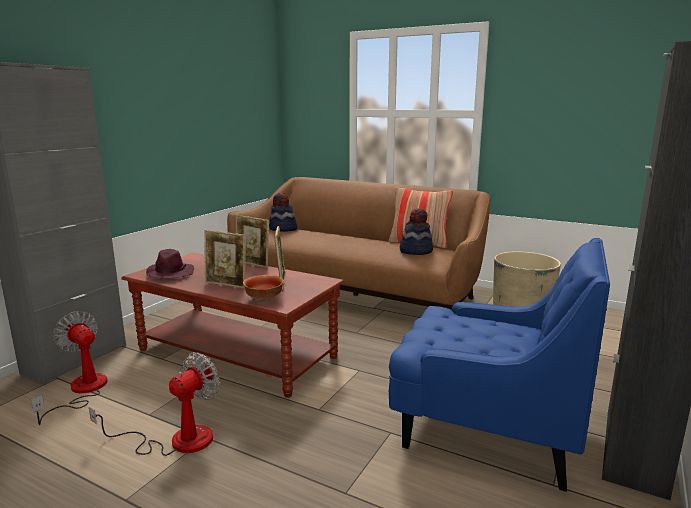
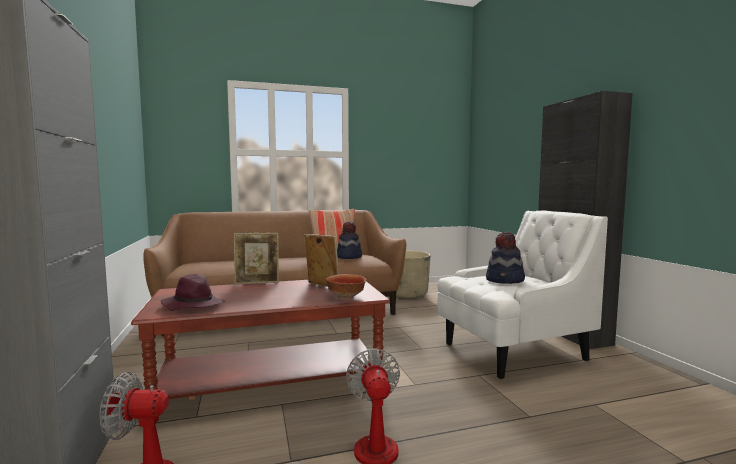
camera: 45 degrees left, 10 degrees down
(226, 284) = (281, 298): picture frame -> none
(283, 229) = (197, 262): hat -> hat (505, 280)
(486, 430) = (512, 352): blue armchair -> white armchair

